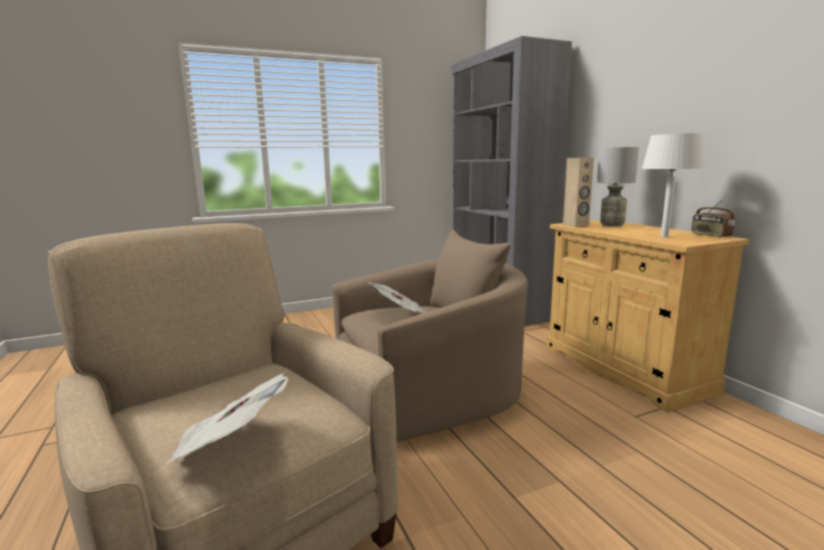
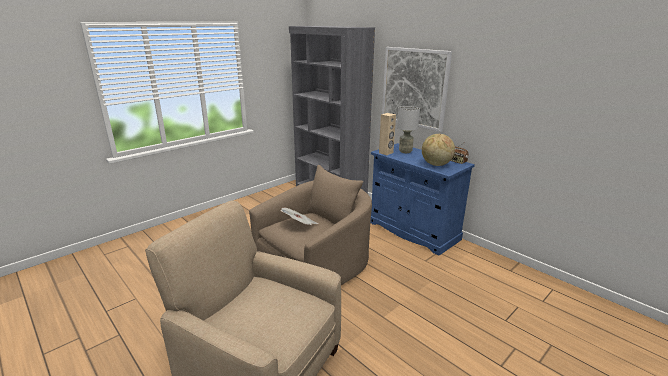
camera: 20 degrees left, 10 degrees up
(231, 445) = (284, 330): newspaper -> none
(623, 368) = (413, 231): beige cabinet -> blue cabinet
(633, 120) = (414, 88): none -> picture
(664, 236) = (436, 164): white table lamp -> globe

